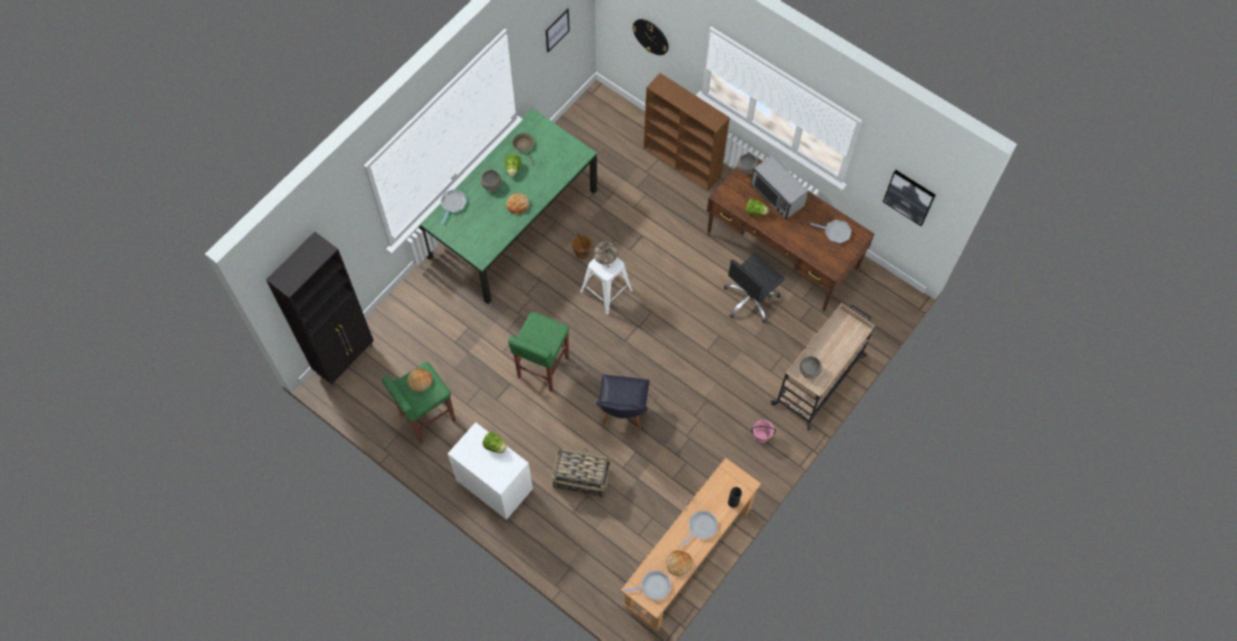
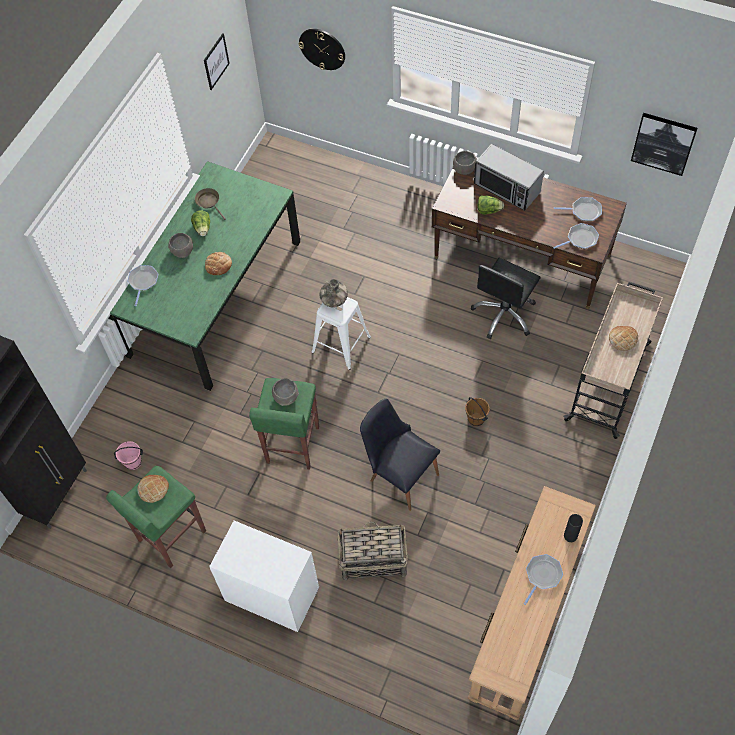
camera: 10 degrees left, 5 degrees down
(495, 446) = (265, 542): lettuce -> none
(582, 253) = (302, 310): brown bucket -> brown bucket (476, 419)
(622, 413) = (399, 473): black chair -> black chair turned 135 degrees clockwise
(653, 586) = (508, 663): frying pan -> frying pan (580, 239)
(679, 563) = (529, 626): bread -> bread (623, 339)
(682, 162) = (385, 191): brown bookcase -> none
(761, 437) = (565, 460): pink bucket -> pink bucket (133, 463)
(809, 371) = (606, 365): grey bowl -> grey bowl (286, 397)

